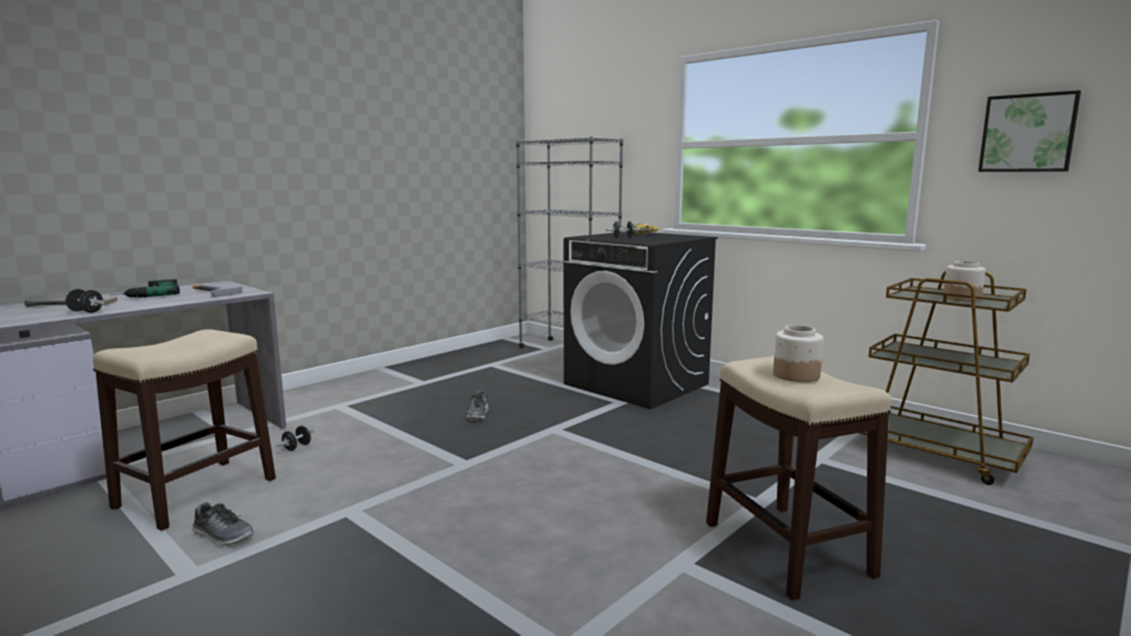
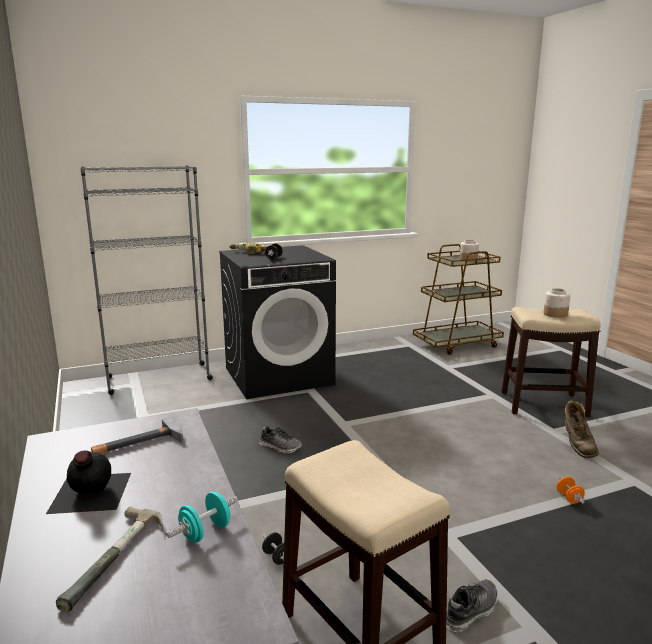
camera: 65 degrees left, 5 degrees up
(86, 311) = (205, 532): black dumbbell -> turquoise dumbbell
(146, 295) = (89, 493): power drill -> black bottle
(467, 586) = (569, 498): none -> orange dumbbell
(646, 588) = (577, 446): none -> brown boot
(1028, 133) = (454, 169): picture -> none

